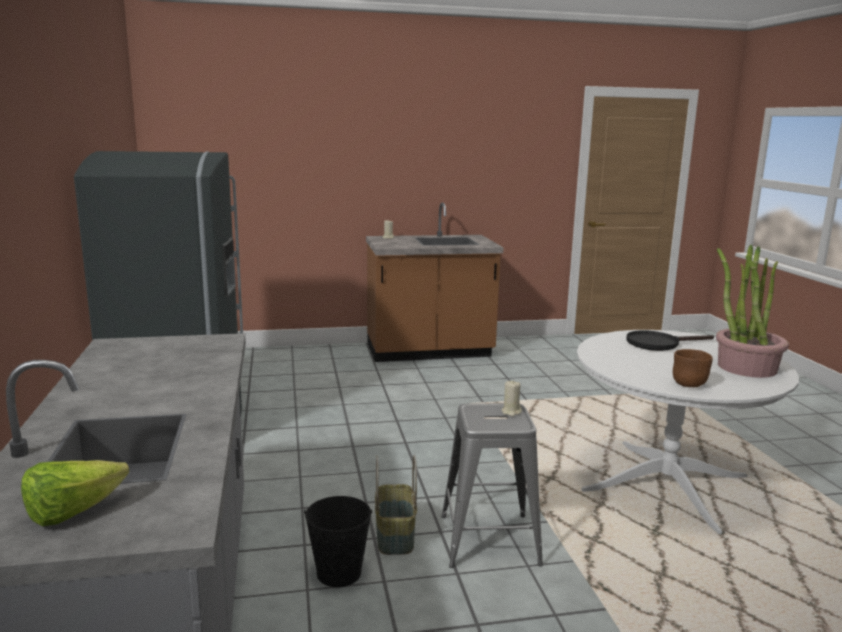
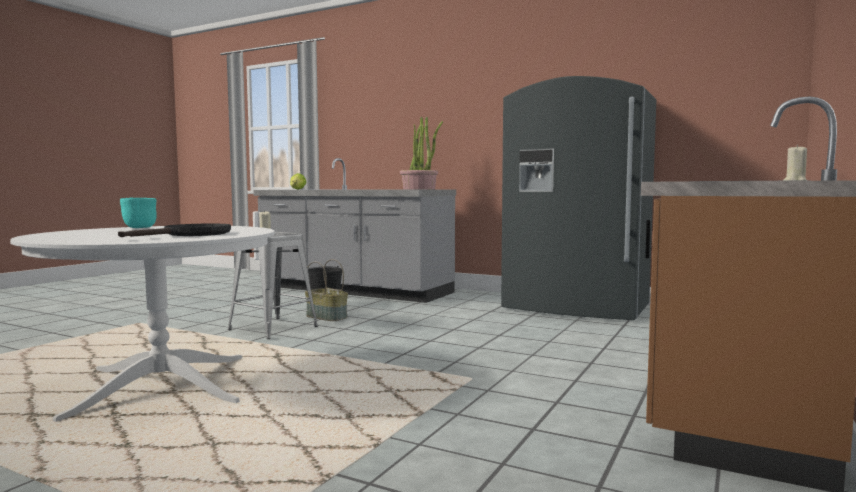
camera: 130 degrees right, 10 degrees down
(690, 385) = (139, 228): brown bowl -> turquoise bowl
(746, 367) = (77, 235): potted plant -> potted plant (419, 189)

